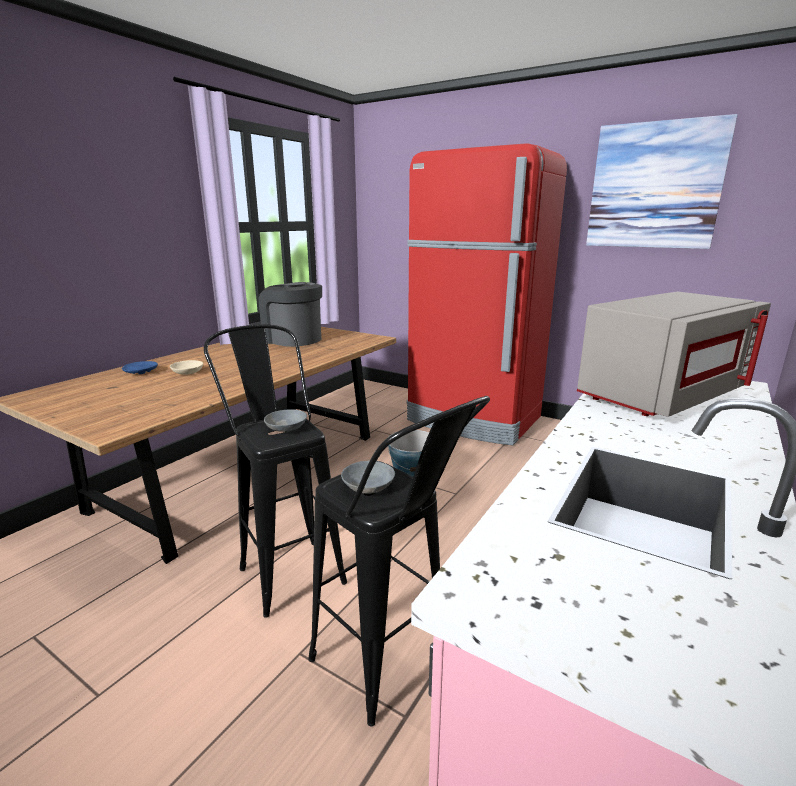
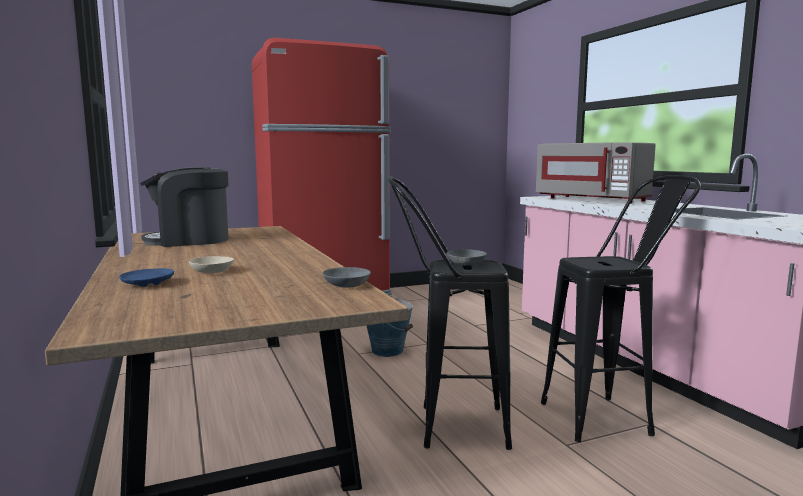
camera: 55 degrees left, 10 degrees down
(367, 486) = (599, 263): grey bowl -> grey bowl (346, 285)
(654, 186) = (422, 91): picture -> none
(662, 395) = (592, 200): grey microwave -> grey microwave turned 135 degrees clockwise

